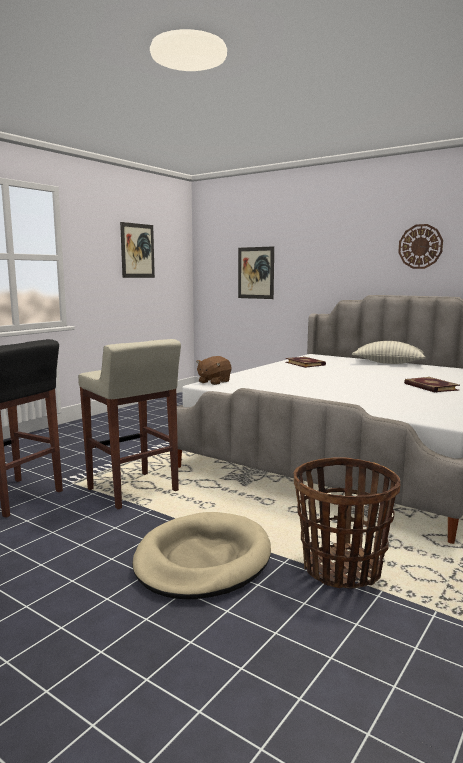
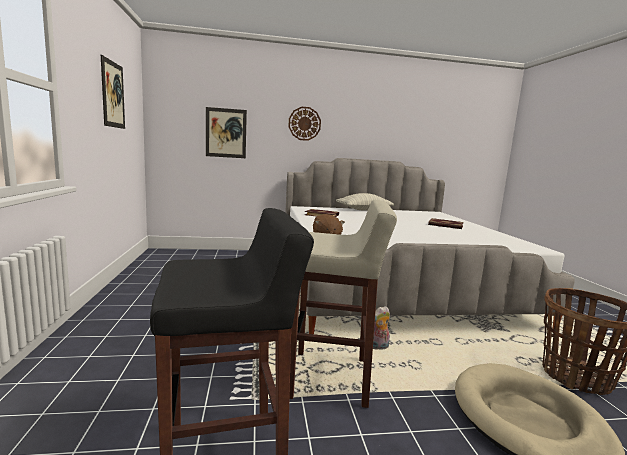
camera: 45 degrees left, 0 degrees up
(208, 489) = (378, 347): none -> plush toy
(420, 246) = (372, 123): wall clock -> wall clock (304, 123)

